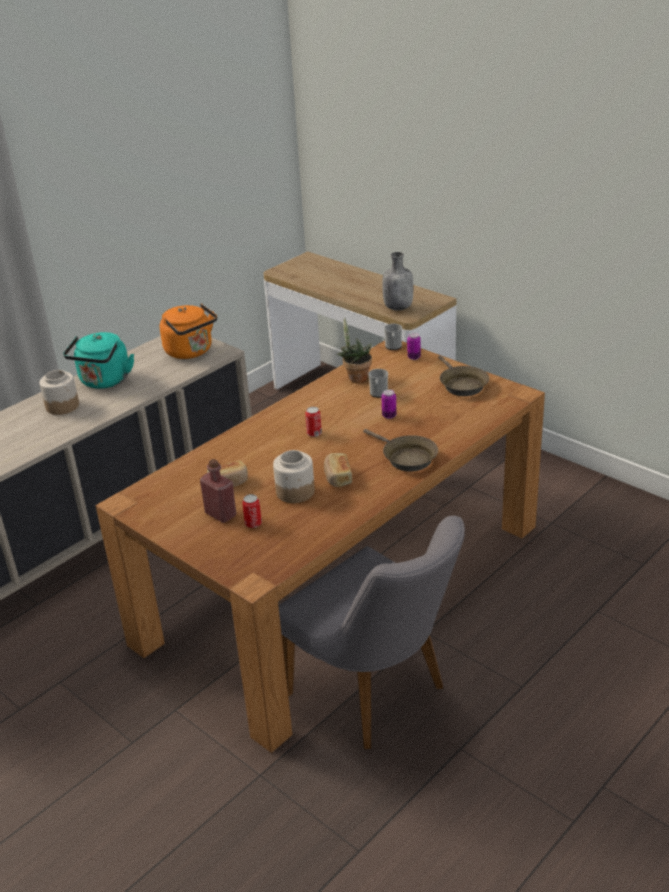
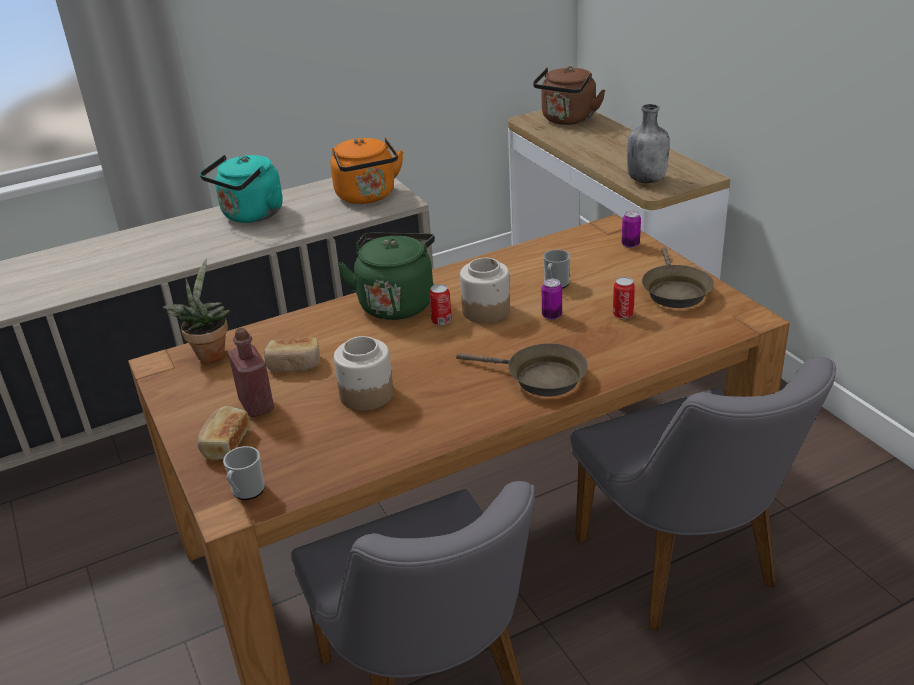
camera: 20 degrees right, 0 degrees up
(62, 406) = (187, 235): jar -> jar (486, 310)
(253, 524) = (286, 427): can -> can (623, 314)
(272, 427) = (396, 303): none -> green kettle
(311, 267) = (567, 120): none -> brown kettle
(337, 477) = (433, 386): bread -> bread (225, 443)
(355, 378) = (539, 258): potted plant -> potted plant (209, 352)
(393, 347) = (611, 227): mug -> mug (246, 492)
(406, 458) = (540, 378): brown frying pan -> brown frying pan turned 45 degrees counterclockwise
(504, 577) = (685, 571): none -> grey chair

